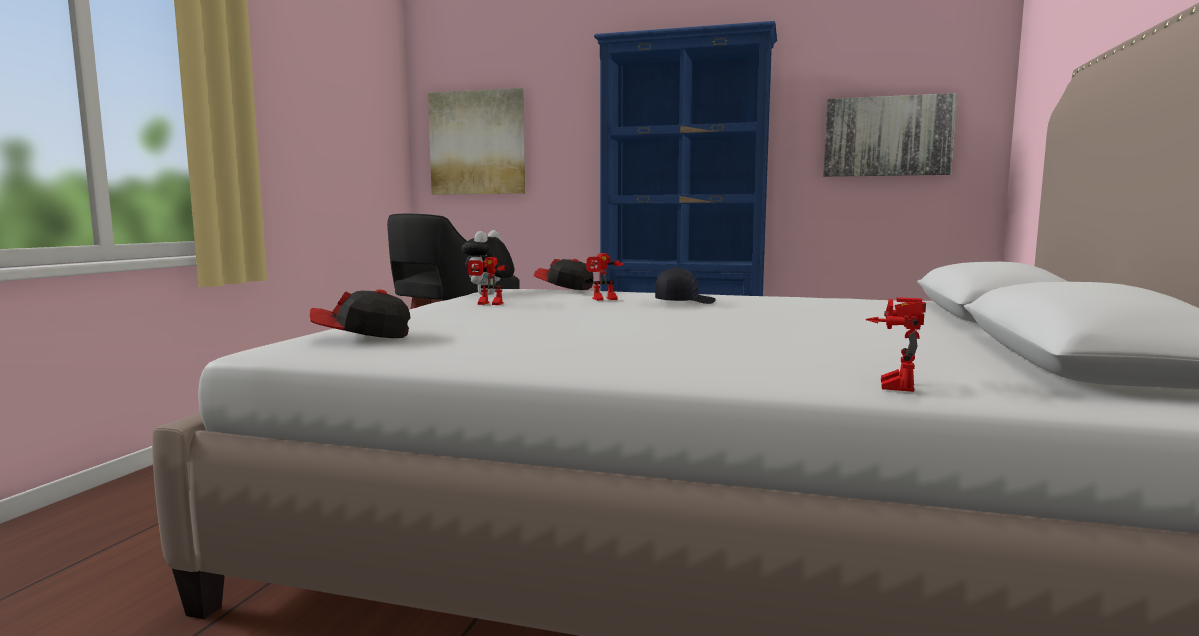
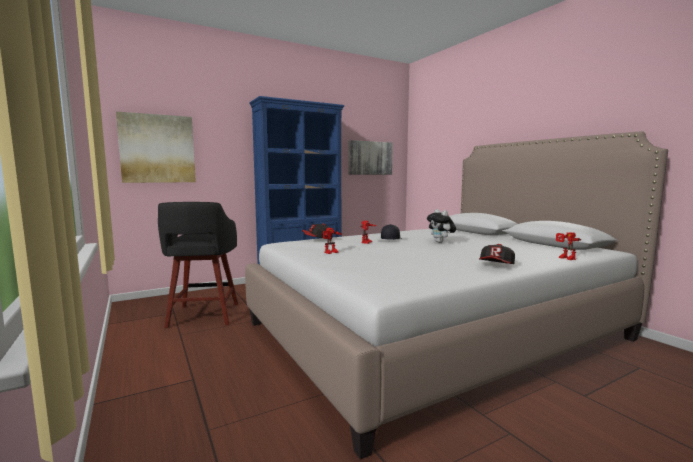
camera: 45 degrees left, 0 degrees up
(362, 337) = (387, 278): cap -> cap (496, 266)
(488, 295) = (297, 248): plush toy -> plush toy (440, 242)

